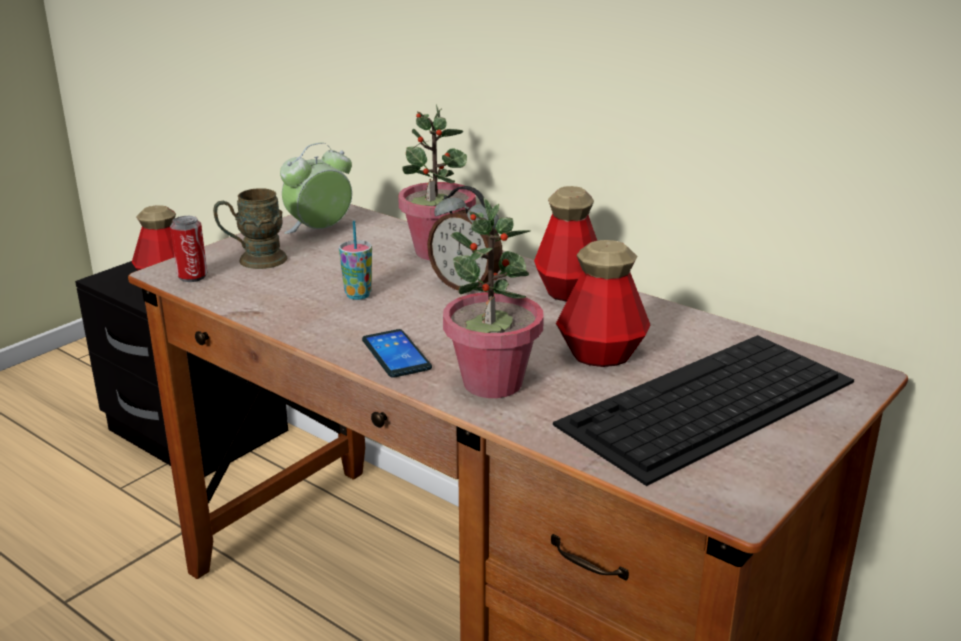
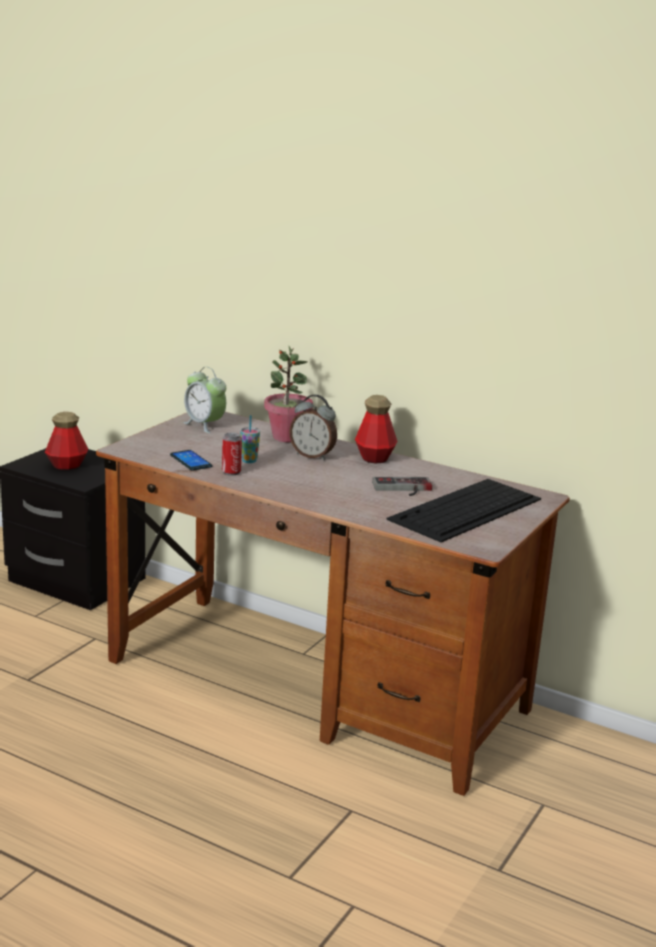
camera: 10 degrees left, 5 degrees down
(192, 277) = (139, 451): can -> can (231, 472)
(253, 261) = (172, 443): brown mug -> none
(319, 231) = (204, 425): alarm clock -> alarm clock turned 90 degrees counterclockwise
(396, 354) = (287, 490): phone -> phone (190, 461)
(492, 383) = (347, 502): potted plant -> none
(601, 355) = (403, 489): bottle -> game controller

